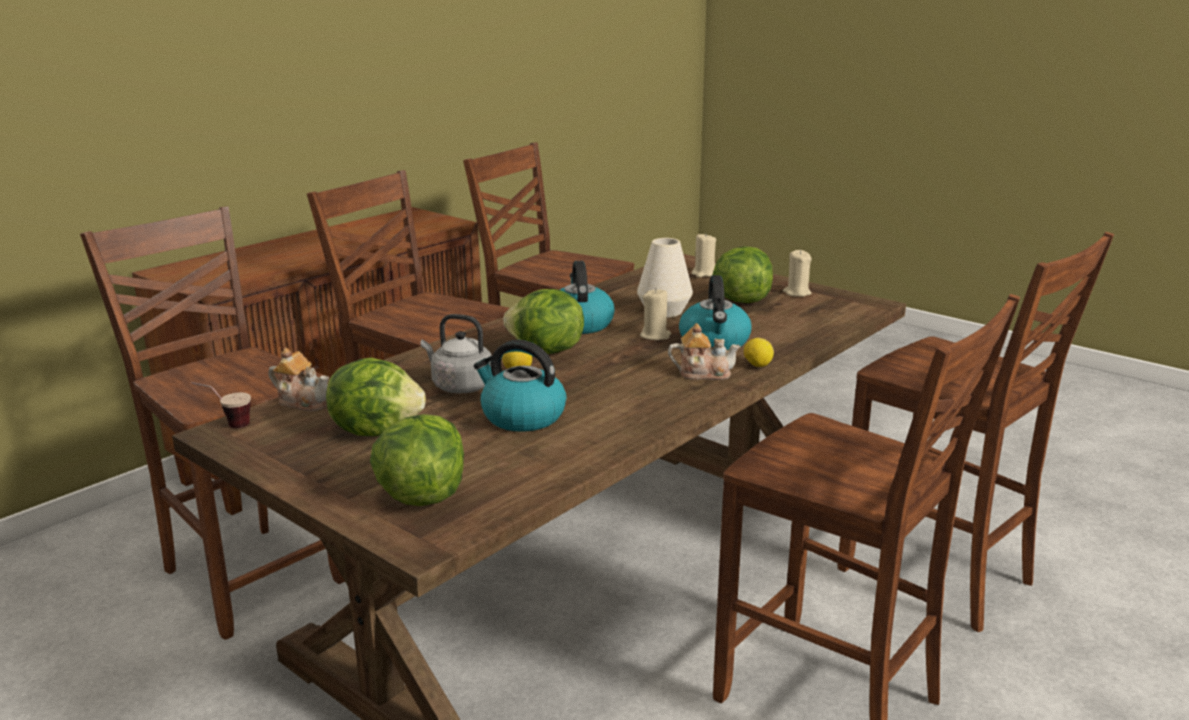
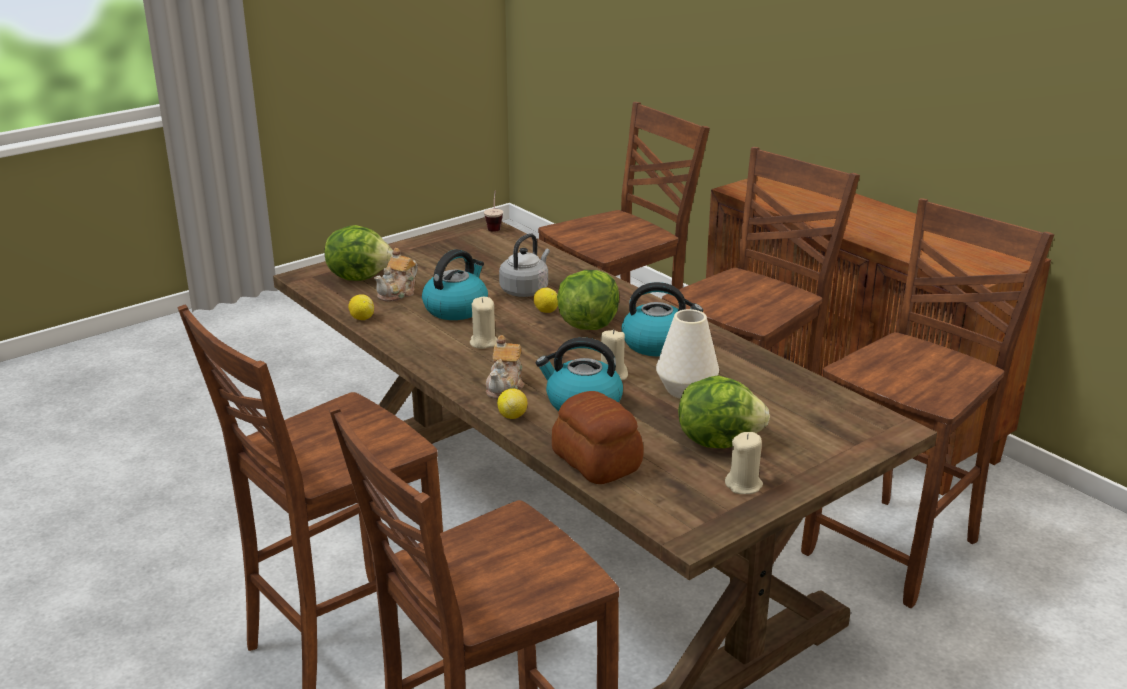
camera: 100 degrees right, 5 degrees up
(304, 402) = (522, 244): teapot -> teapot (398, 293)
(377, 430) = (462, 265): lettuce -> none
(569, 469) = (362, 318): none -> lemon
(704, 274) = (832, 433): beige candle -> beige candle (483, 342)
(806, 332) = (596, 462): none -> bread

